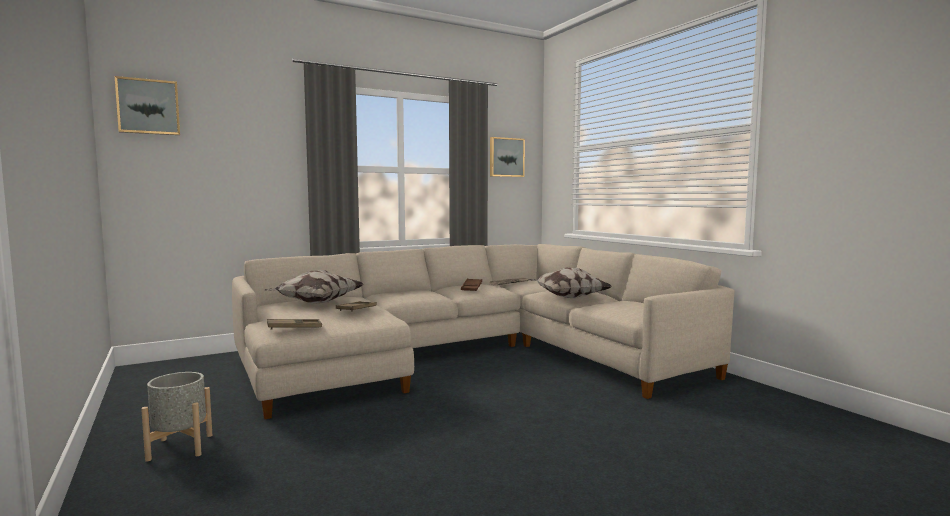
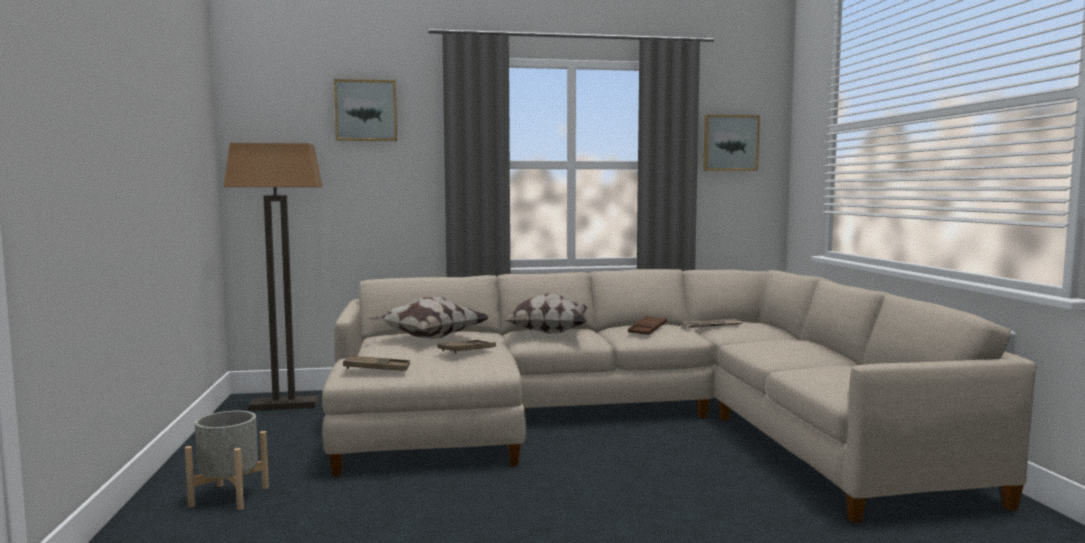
camera: 20 degrees right, 0 degrees up
(148, 107) = (269, 99): picture -> picture (366, 110)
(177, 370) = (284, 405): none -> floor lamp
(567, 297) = (775, 354): pillow -> pillow (547, 332)

